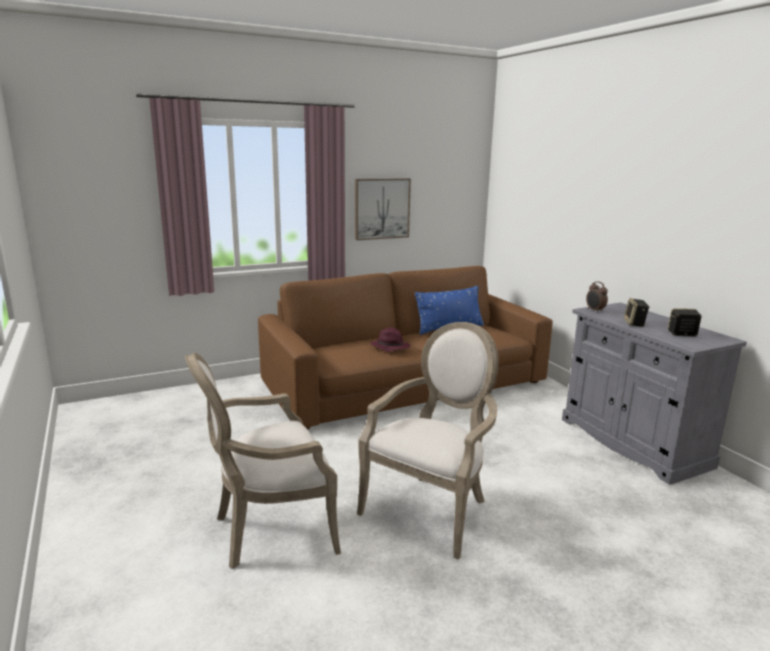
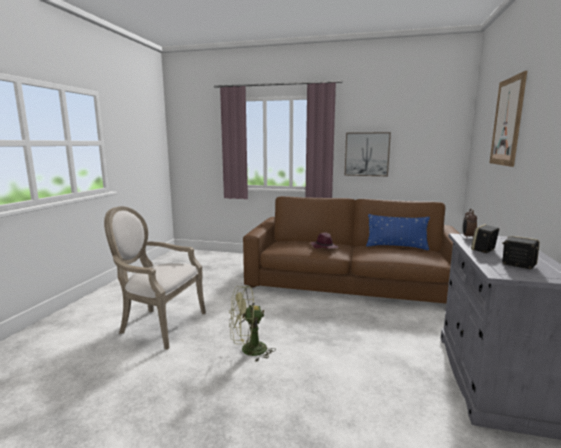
camera: 40 degrees right, 5 degrees down
(432, 508) = (248, 351): armchair -> green fan
(574, 180) = (507, 122): none -> picture

